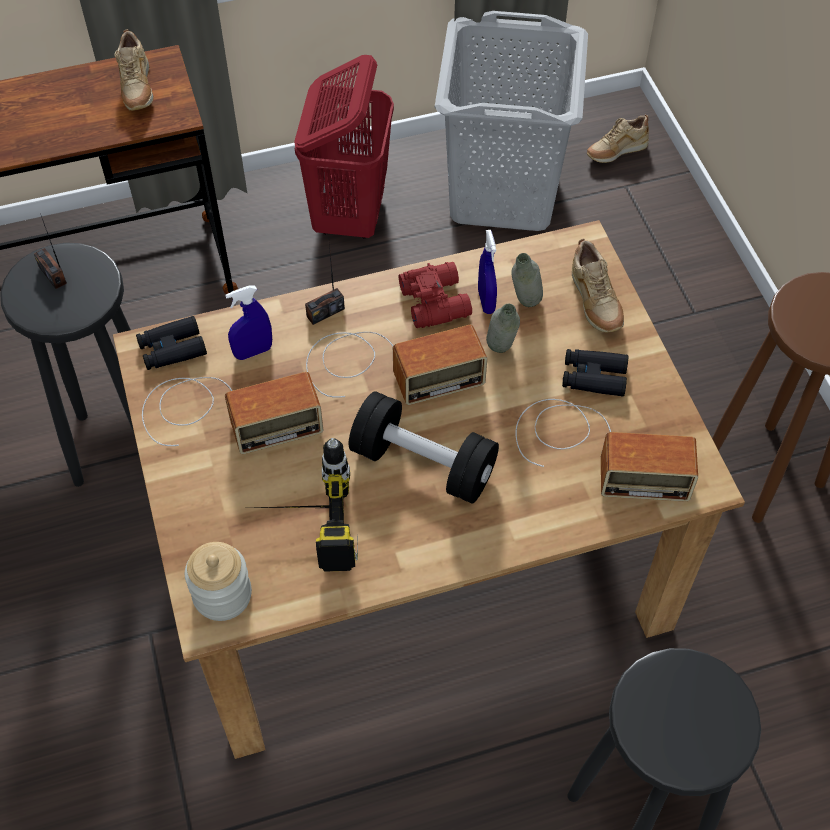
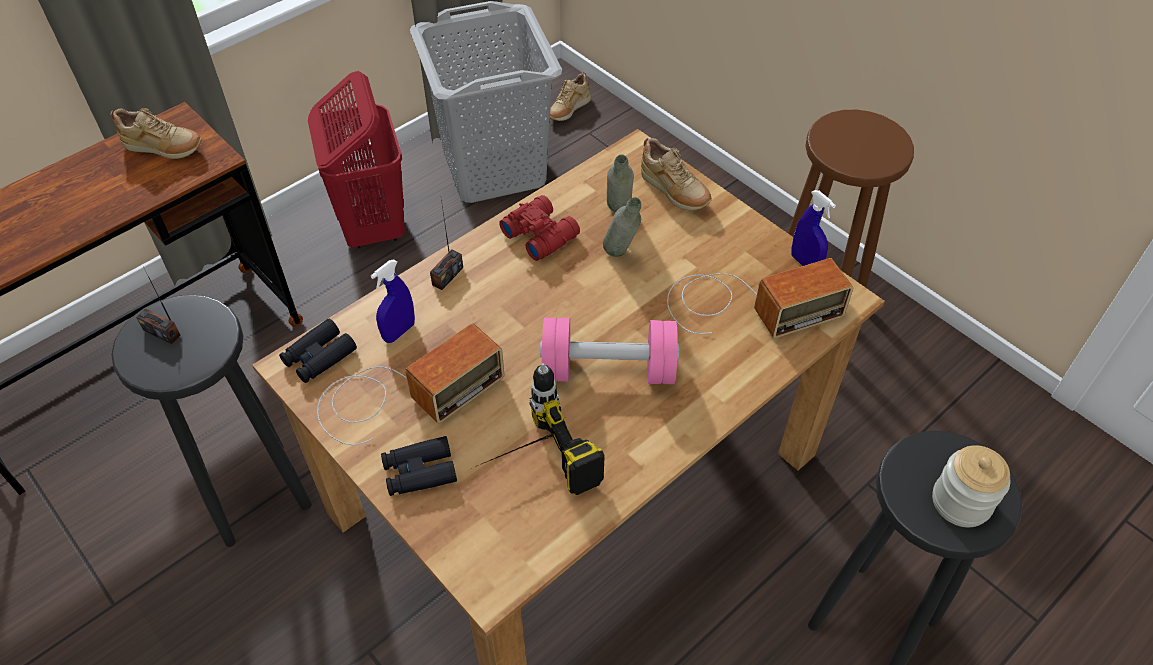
camera: 25 degrees left, 5 degrees down
(137, 91) = (164, 149): beige shoe -> beige shoe turned 45 degrees counterclockwise
(222, 595) = (490, 557): jar -> jar (961, 502)
(387, 367) = (530, 302): radio -> none
(423, 464) = (608, 369): black dumbbell -> pink dumbbell
(486, 301) = (583, 220): blue spray bottle -> blue spray bottle (805, 263)
(593, 377) = (708, 248): black binoculars -> black binoculars (419, 472)

